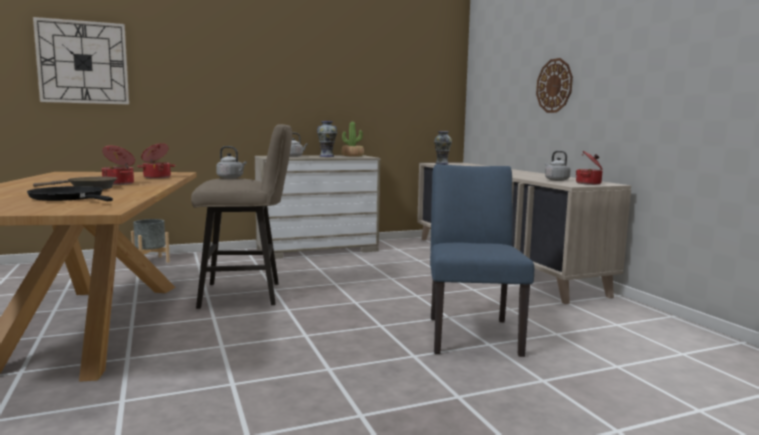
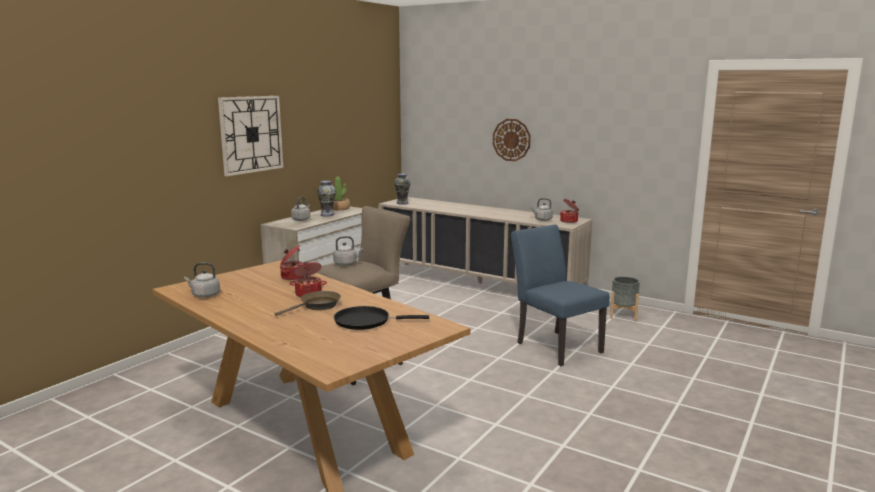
camera: 35 degrees left, 5 degrees up
(60, 176) = (204, 295): none -> grey kettle
(83, 62) = (99, 153): wall clock -> wall clock (251, 134)
(151, 261) = (196, 355): grey planter -> grey planter (623, 315)

